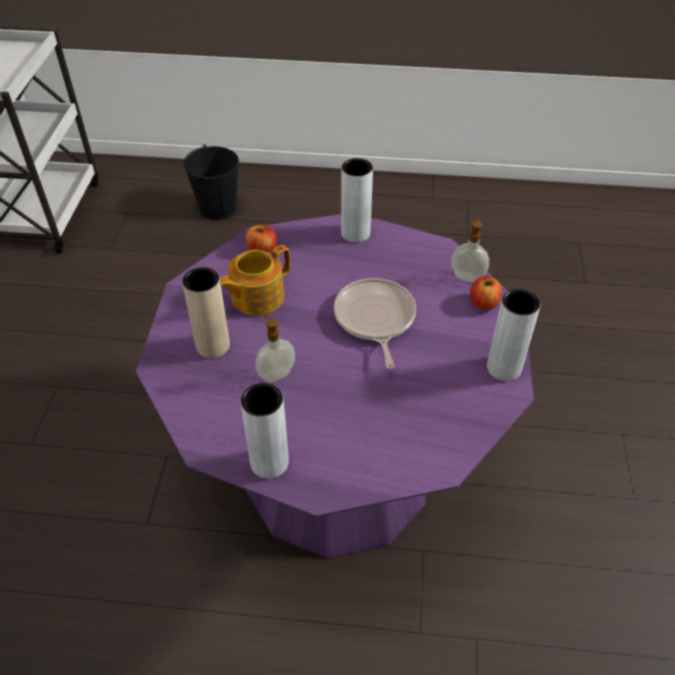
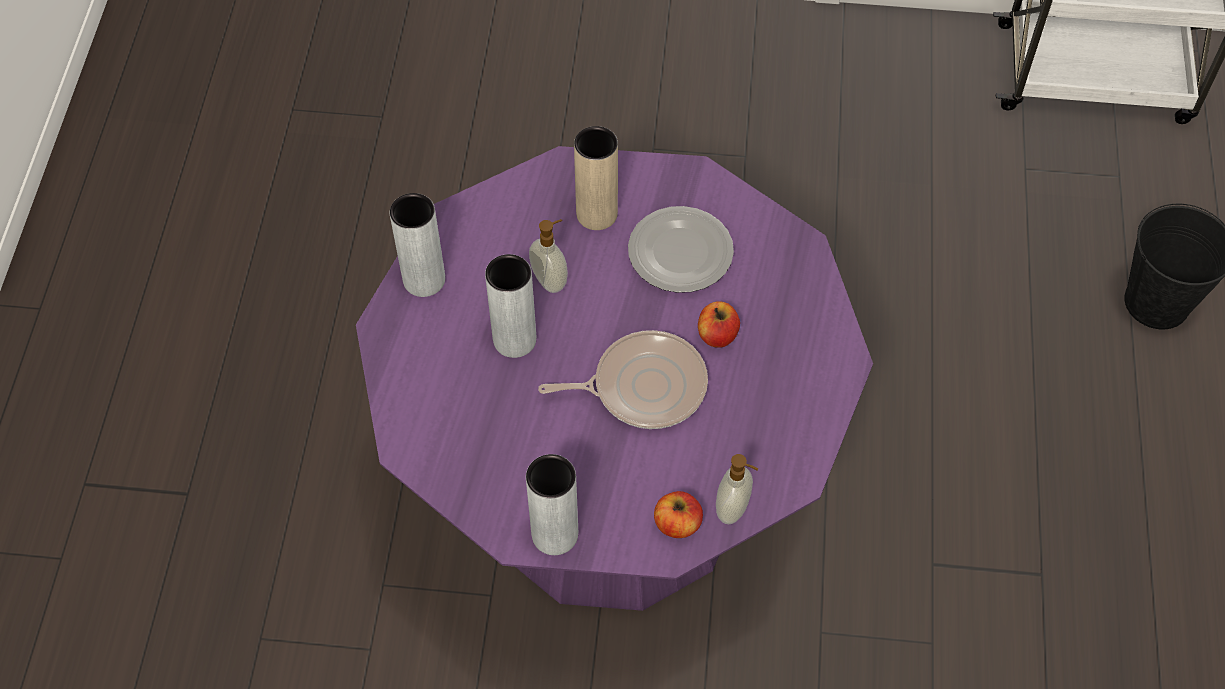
camera: 90 degrees right, 10 degrees up
(256, 297) = (682, 252): teapot -> plate
(262, 249) = (777, 253): apple -> apple (717, 335)
(355, 233) = (822, 366): grey vase -> grey vase (514, 339)

